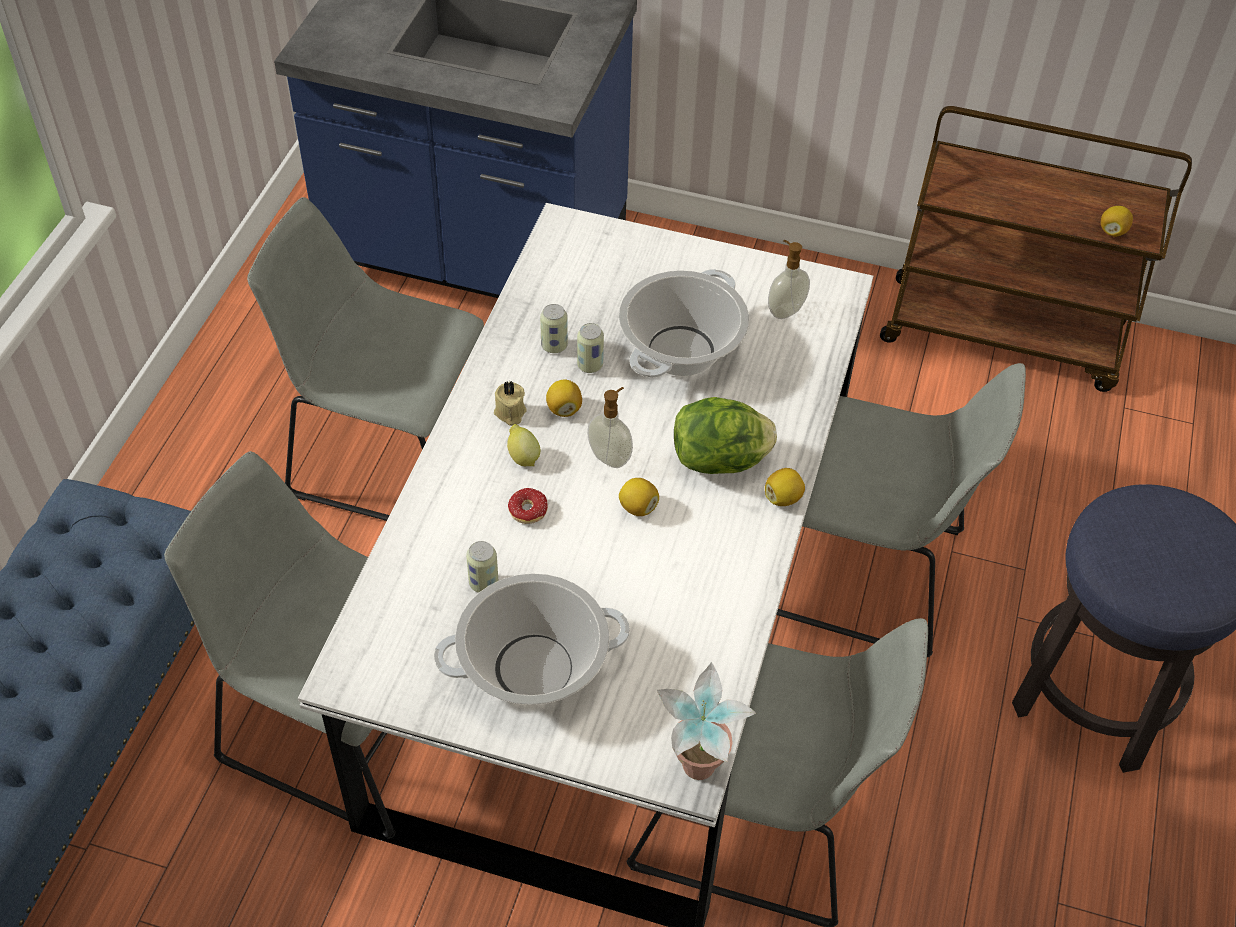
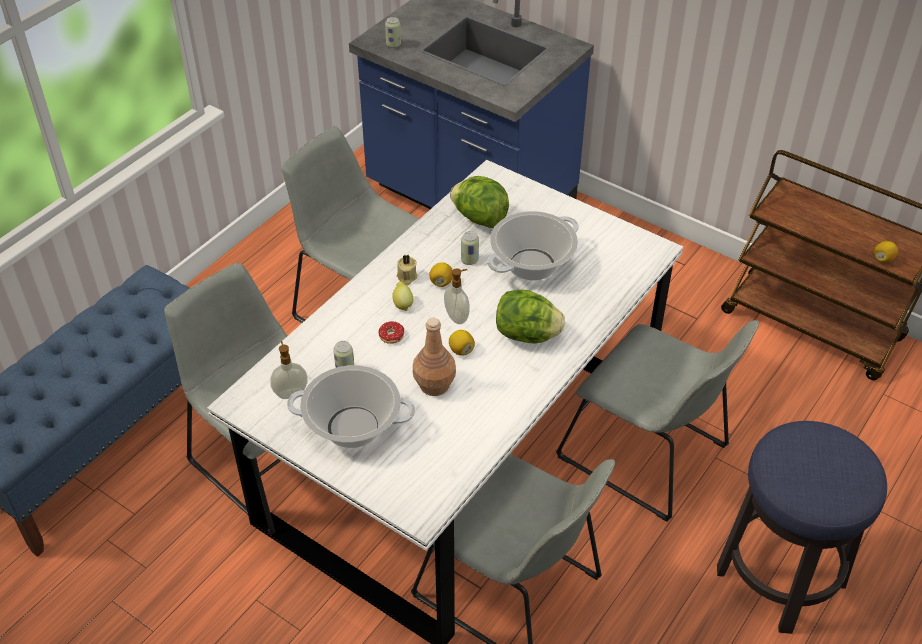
camera: 20 degrees right, 5 degrees down
(554, 346) = (452, 244): can -> can (393, 44)
(576, 297) = (479, 218): none -> lettuce
(624, 571) = (435, 385): none -> brown bottle
(695, 777) = (424, 516): potted plant -> none
(783, 498) = (558, 367): lemon -> none
(785, 310) = (612, 255): soap dispenser -> soap dispenser (290, 392)

